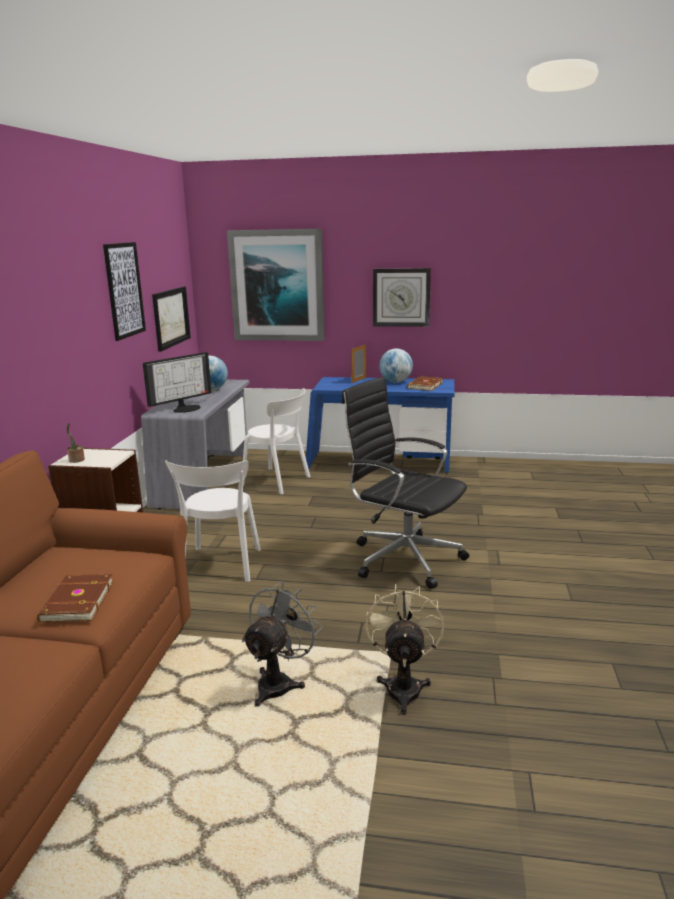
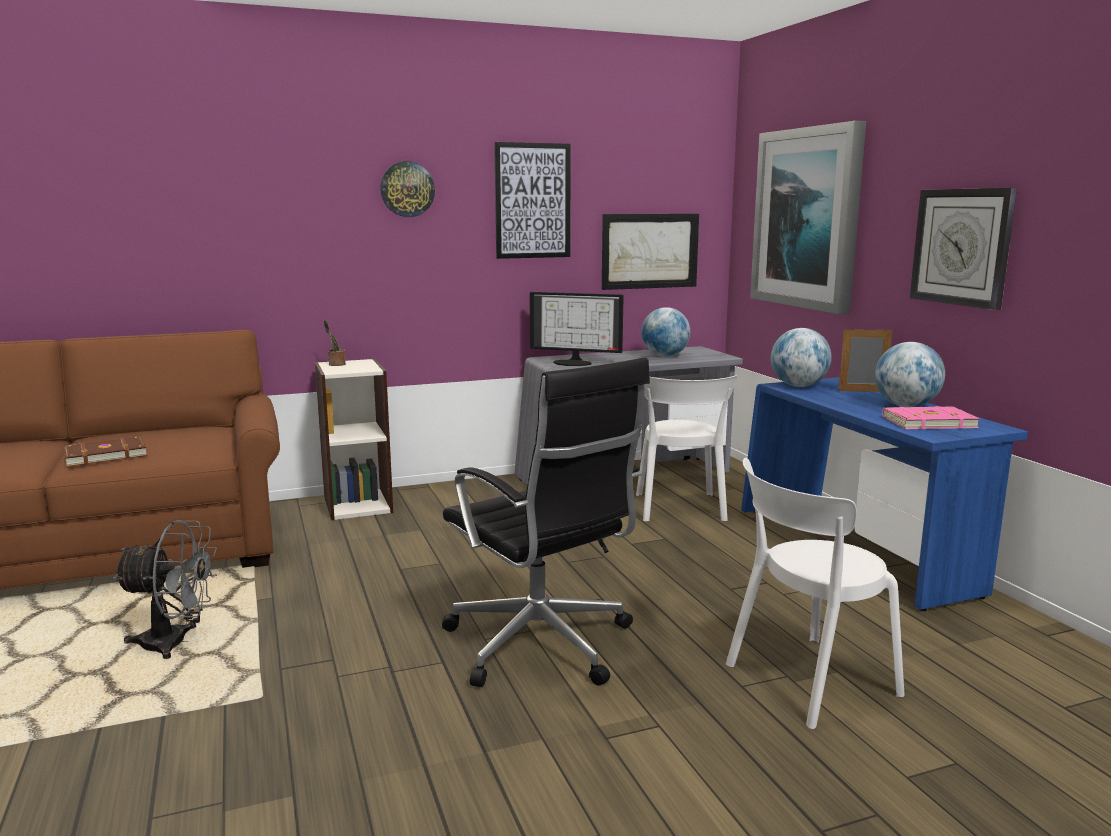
camera: 60 degrees right, 5 degrees down
(68, 292) = (407, 189): none -> wall clock
(220, 566) = (414, 544): white chair -> white chair (805, 681)
(331, 385) = (798, 386): none -> globe
(403, 558) = (542, 646): black office chair -> black office chair turned 135 degrees clockwise
(403, 686) = (184, 726): beige fan -> none
(424, 385) = (927, 422): brown book -> pink book

